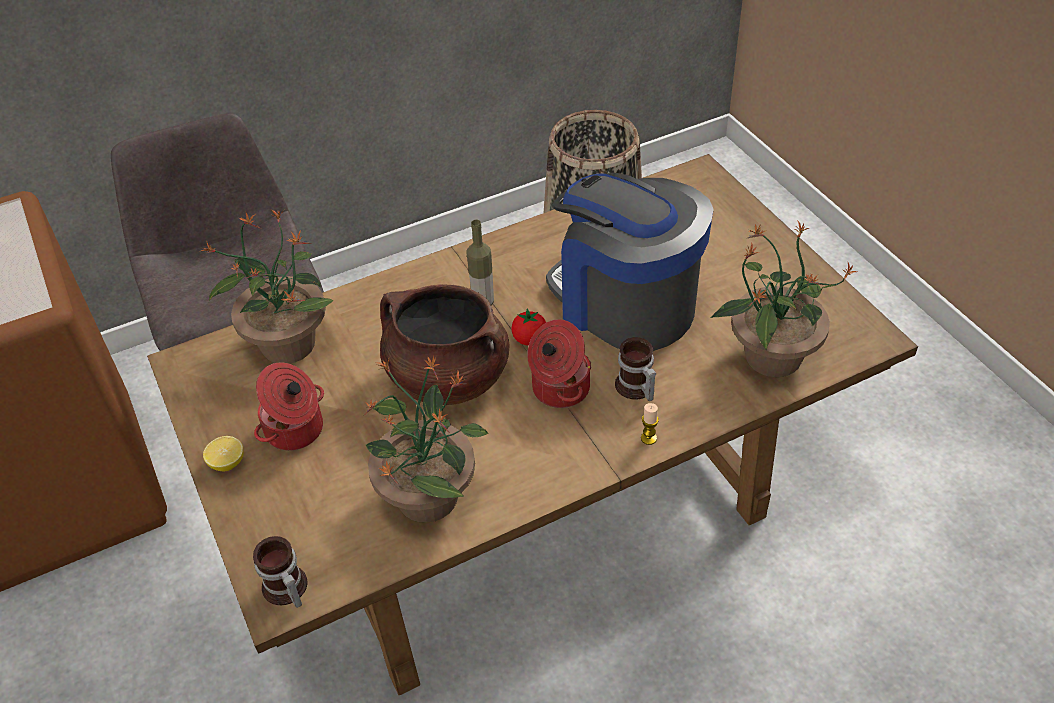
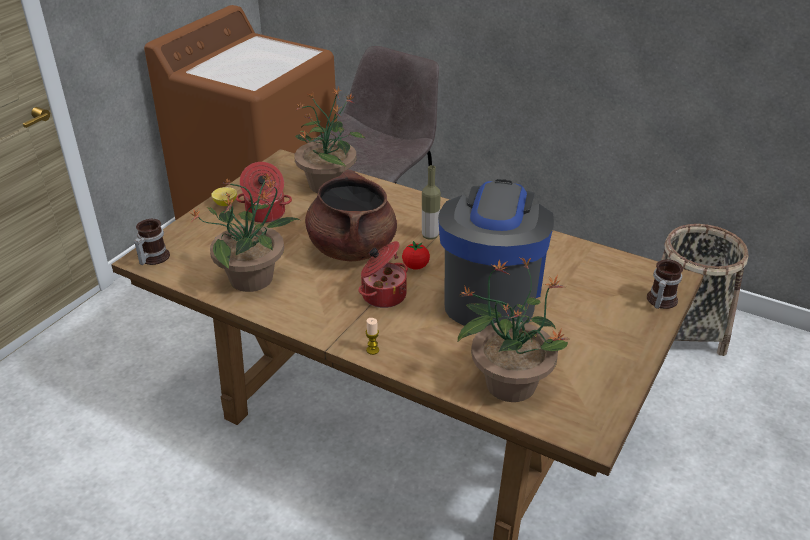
camera: 55 degrees right, 10 degrees down
(635, 388) = (413, 327): mug -> mug (659, 300)

